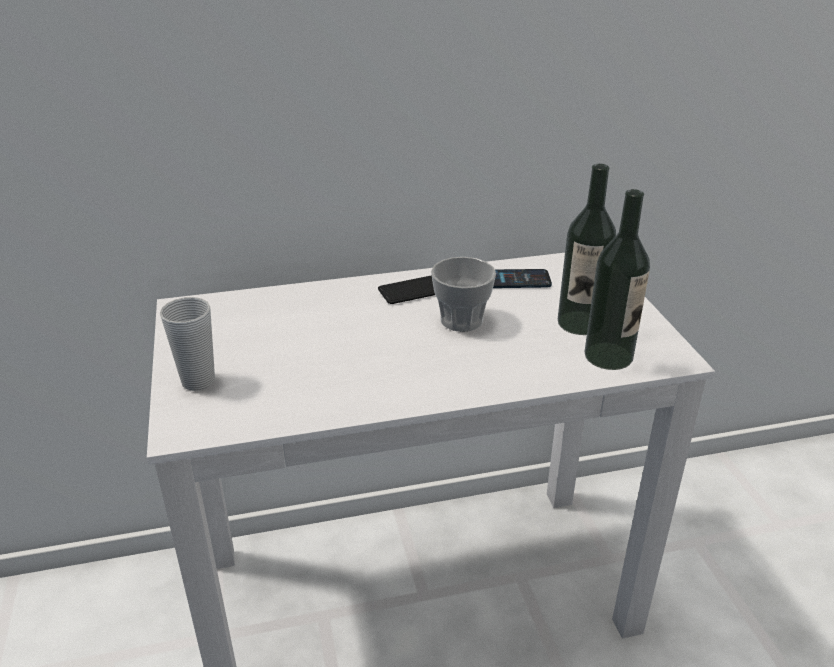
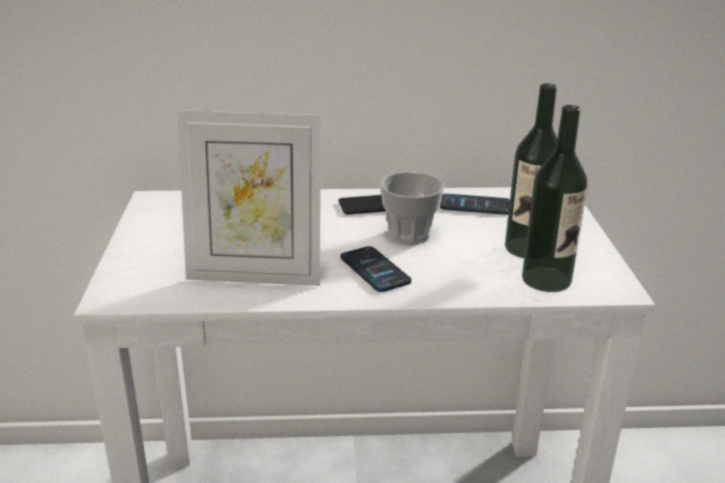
camera: 10 degrees right, 5 degrees down
(198, 381) = (143, 259): cup -> none
(322, 386) = (255, 275): none -> picture frame
(441, 365) = (374, 270): none -> phone

